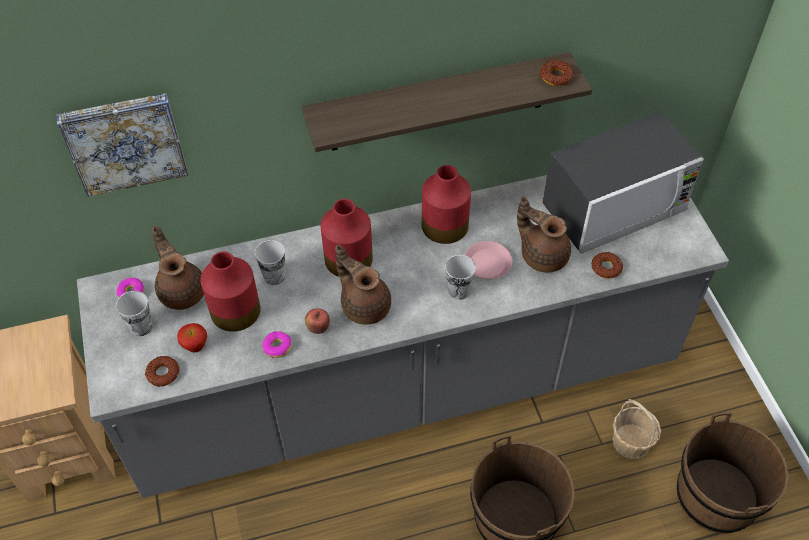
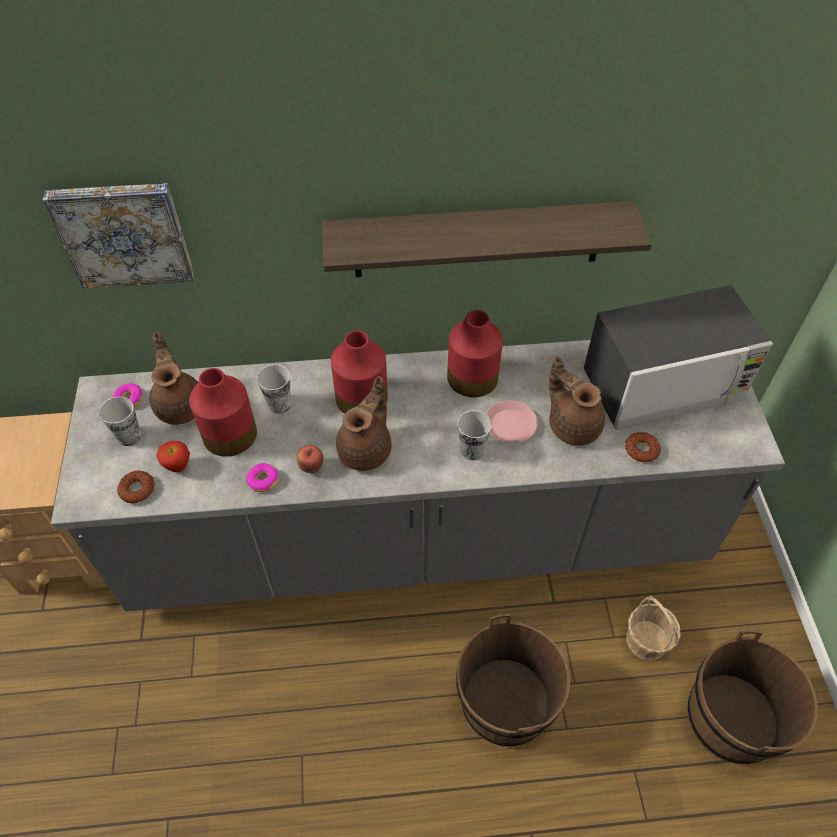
camera: 10 degrees right, 0 degrees up
(364, 305) = (366, 449): brown teapot -> brown teapot turned 60 degrees clockwise
(556, 76) = (612, 225): donut -> none

